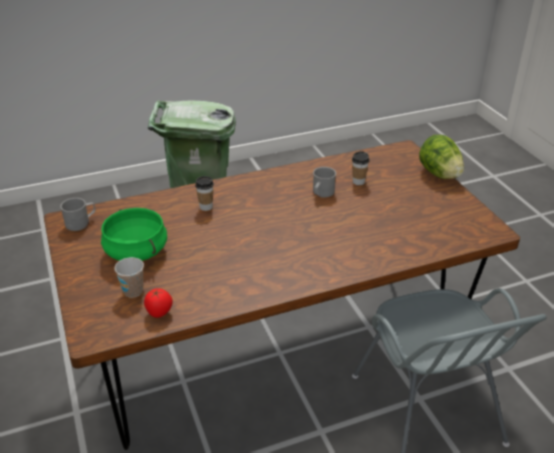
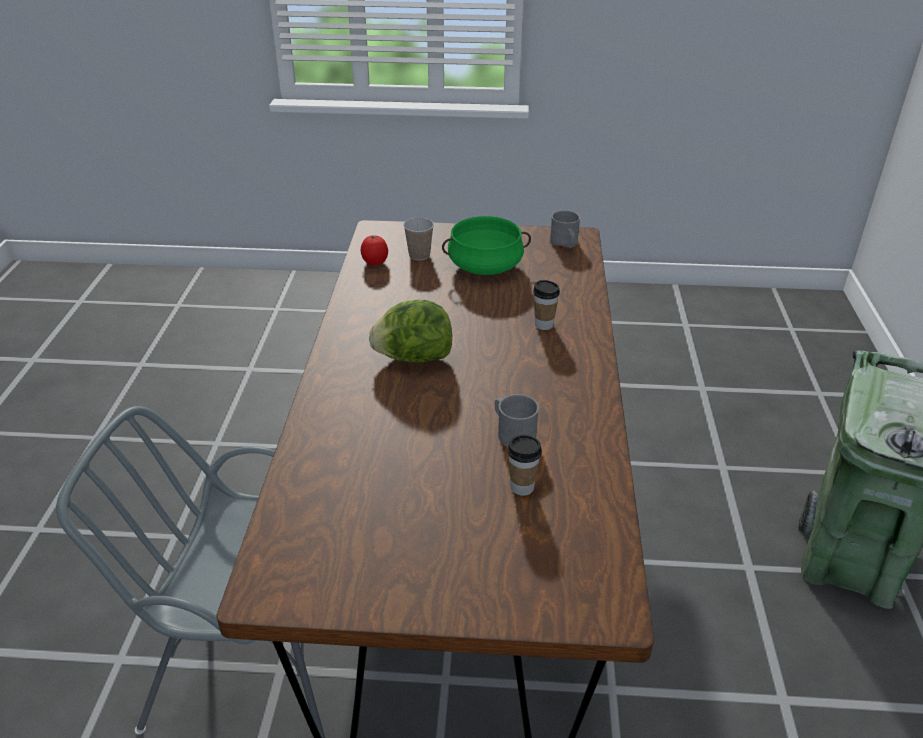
camera: 115 degrees right, 0 degrees up
(439, 174) = (483, 617): lettuce -> lettuce (413, 358)

